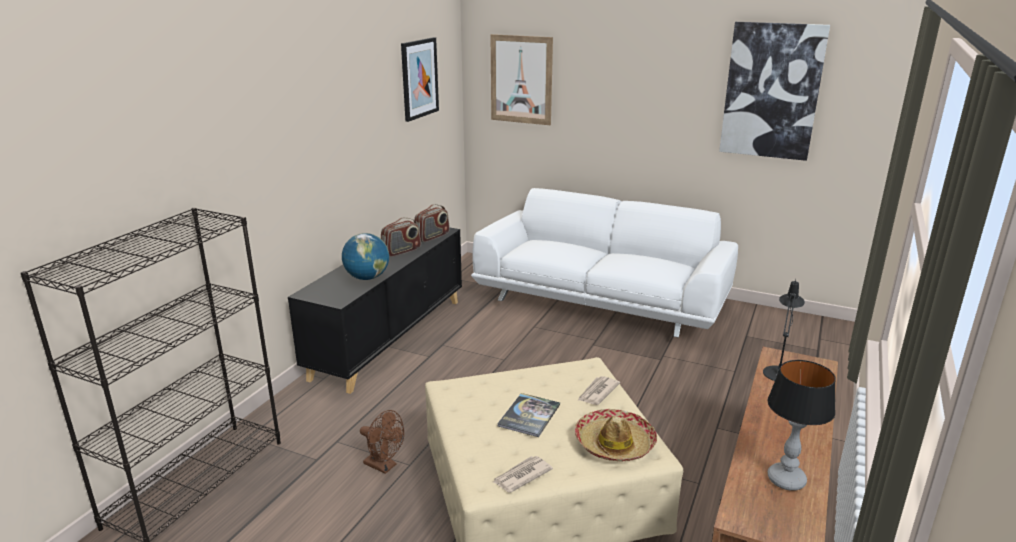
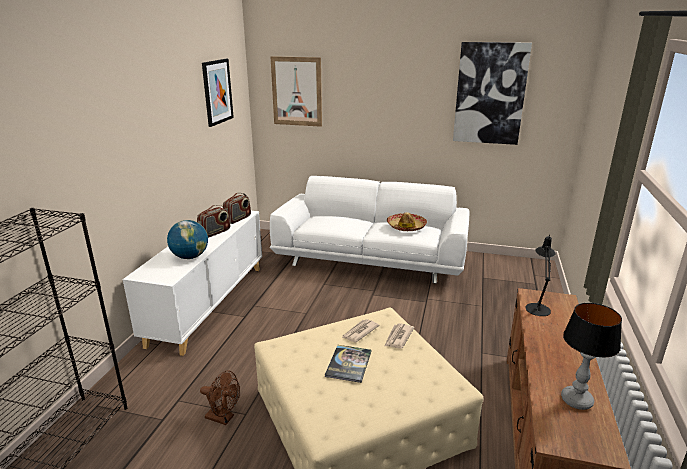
camera: 10 degrees left, 0 degrees up
(389, 337) = (209, 303): black cabinet -> white cabinet
(521, 476) = (356, 420): newspaper -> newspaper (359, 332)
(614, 443) = (424, 381): hat -> hat (406, 227)

